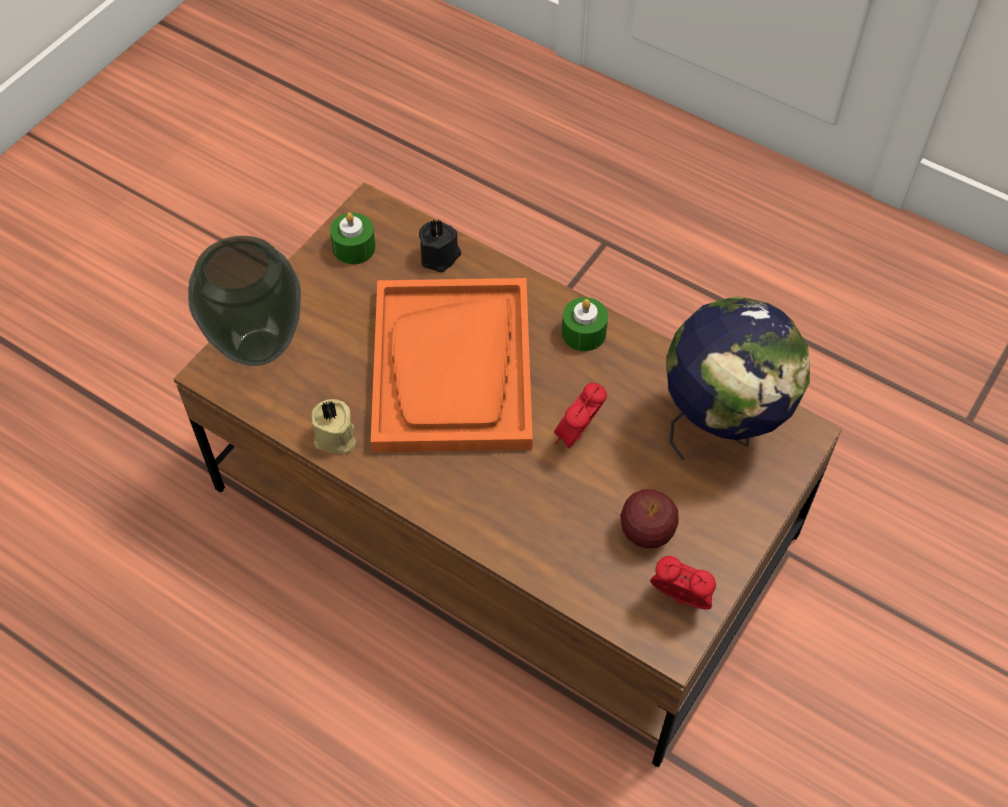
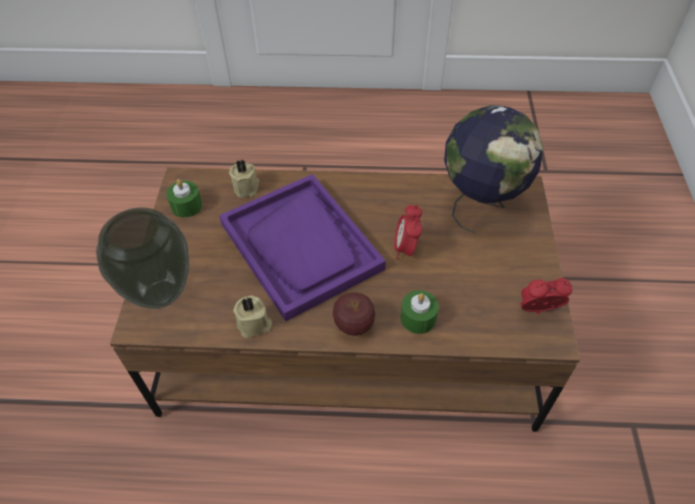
camera: 30 degrees left, 5 degrees down
(441, 257) = (247, 187): black candle -> beige candle
(453, 368) = (301, 246): orange tray -> purple tray
(583, 333) = (365, 191): green candle -> green candle (418, 318)
(646, 533) = (487, 283): apple -> apple (354, 325)

